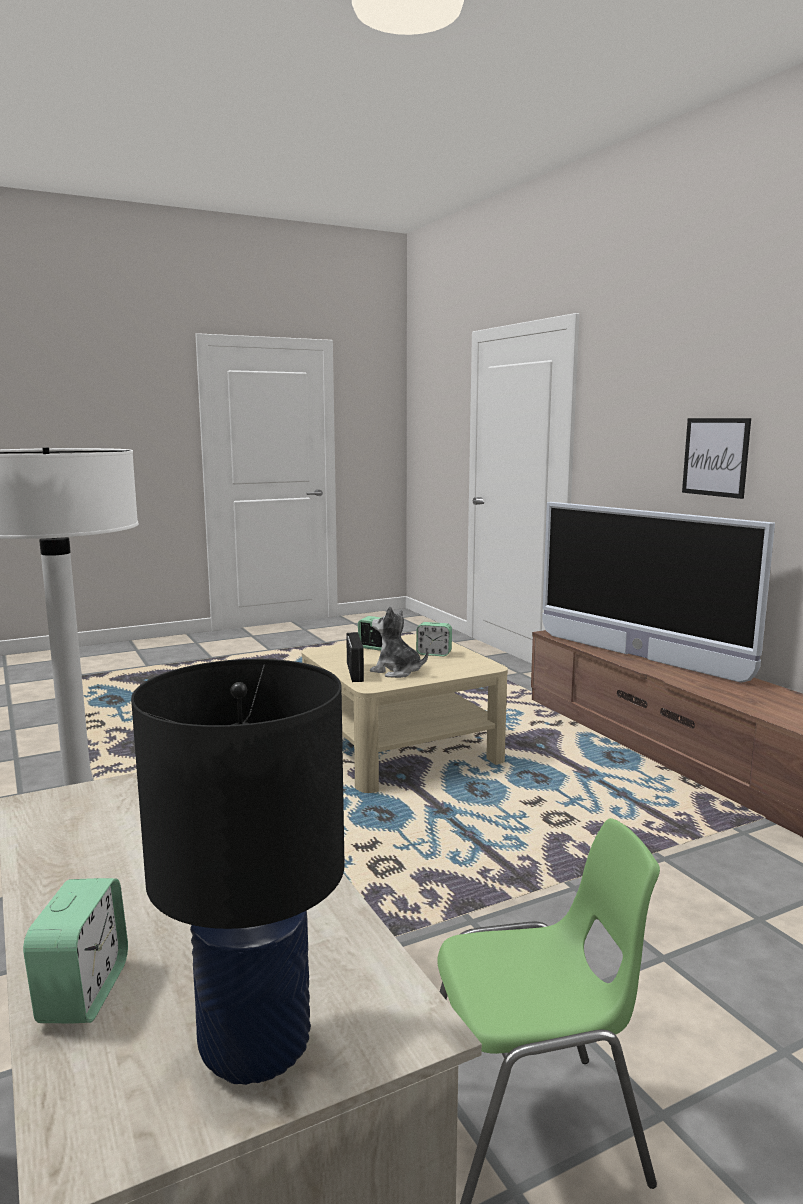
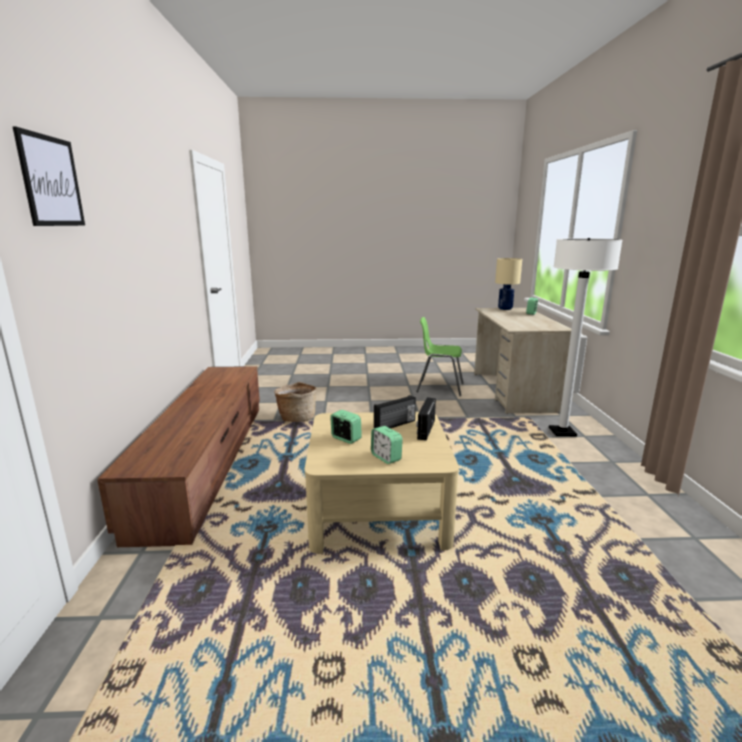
camera: 155 degrees left, 5 degrees up
(254, 1053) = (505, 309): black table lamp -> beige table lamp
(397, 672) = (395, 425): plush toy -> radio
(638, 657) = (191, 423): television -> none
(714, 847) = (296, 418): none -> basket
(715, 457) = (134, 259): picture -> picture (51, 181)

